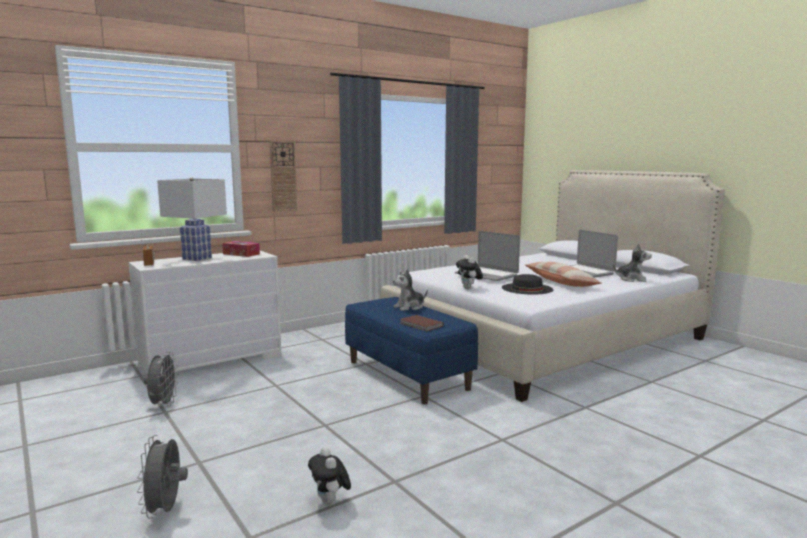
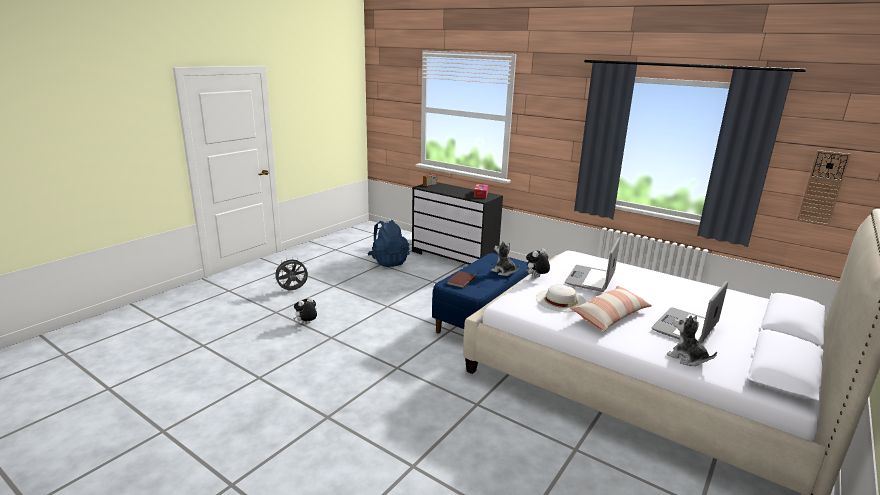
camera: 70 degrees right, 10 degrees up
(163, 404) = (388, 261): grey fan -> blue backpack
(197, 259) = (453, 189): white table lamp -> none
(212, 361) = (454, 256): white dresser -> black dresser
(283, 176) = (540, 144): wall clock -> wall clock (823, 188)
(527, 288) = (560, 300): black hat -> white hat
(631, 279) = (687, 358): plush toy -> plush toy turned 135 degrees clockwise

